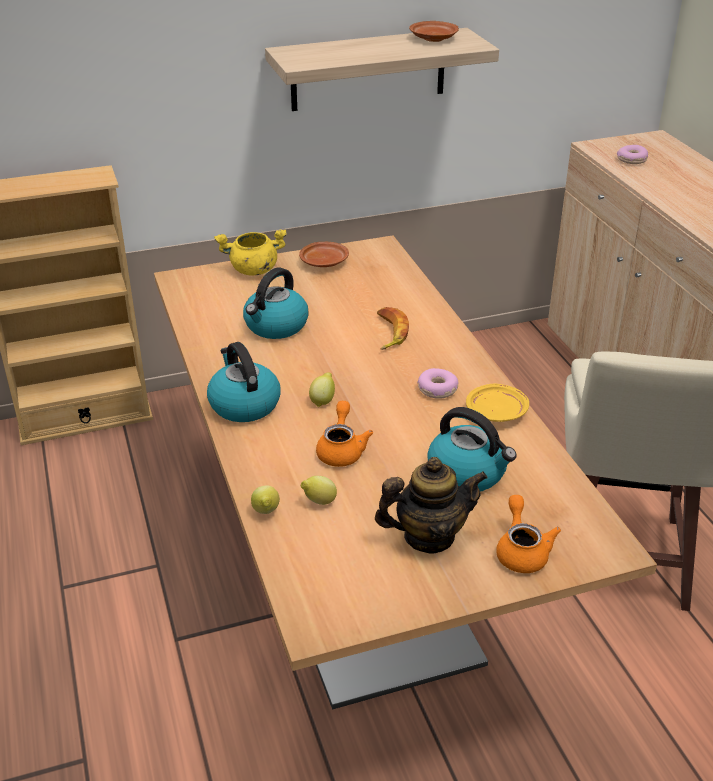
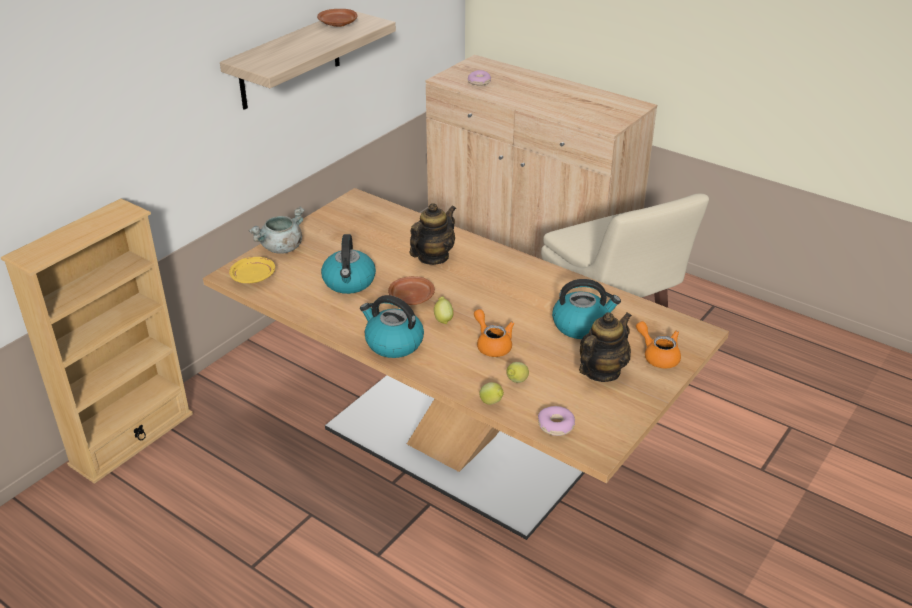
camera: 35 degrees left, 0 degrees up
(253, 270) = (281, 248): yellow cooking pot -> grey cooking pot
(324, 262) = (328, 224): brown plate -> brown plate (411, 297)
(389, 332) = (433, 257): banana -> teapot
(437, 389) = (506, 282): donut -> donut (556, 426)
(497, 412) = (557, 282): yellow plate -> yellow plate (253, 277)

